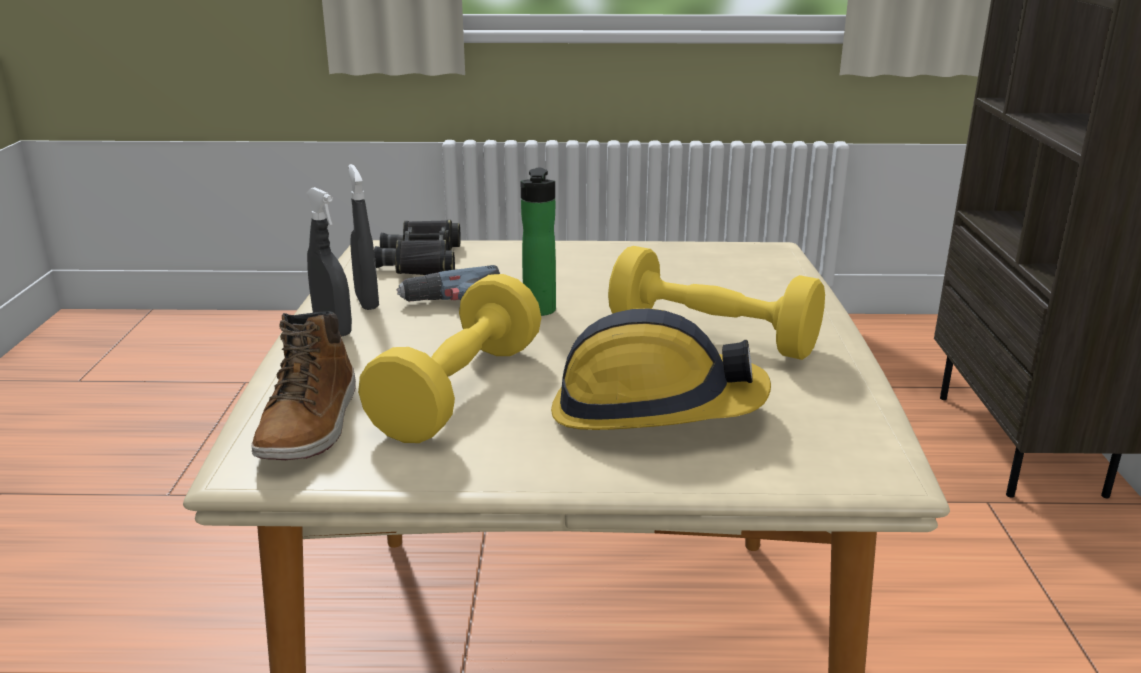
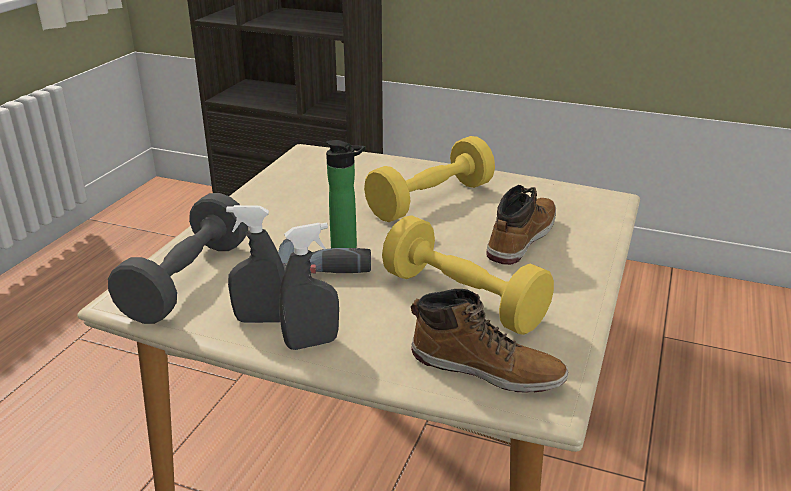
camera: 70 degrees left, 5 degrees up
(423, 261) = (188, 280): black binoculars -> grey dumbbell
(654, 409) = (520, 238): hard hat -> boot

